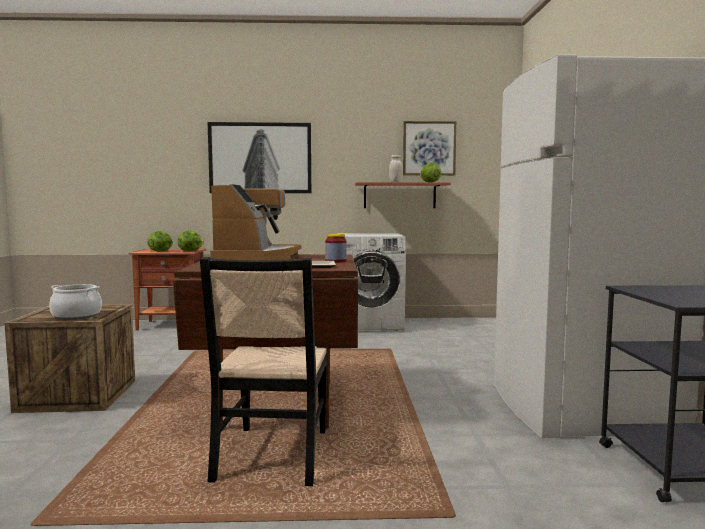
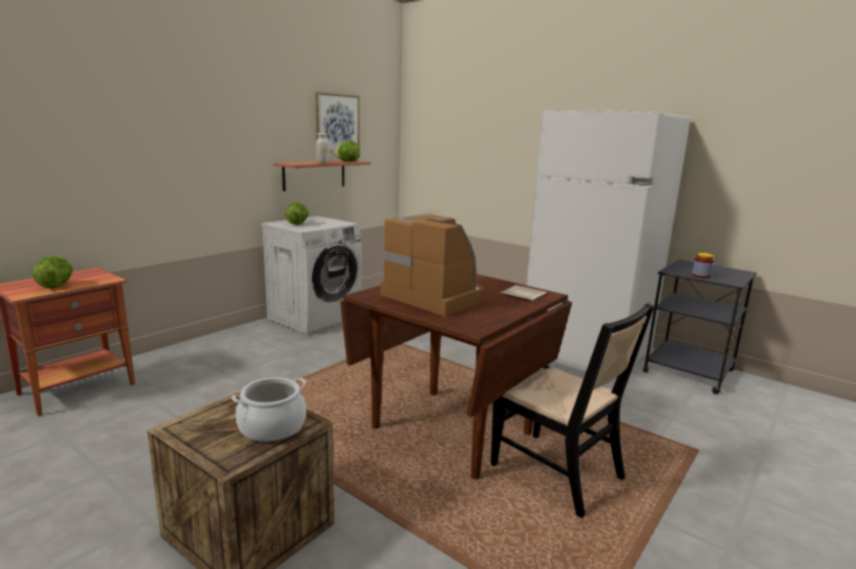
camera: 50 degrees left, 10 degrees up
(191, 250) = (101, 276): lettuce -> lettuce (297, 224)
(260, 158) = (161, 131): picture -> none
(335, 261) = (494, 283): jar -> jar (701, 276)

